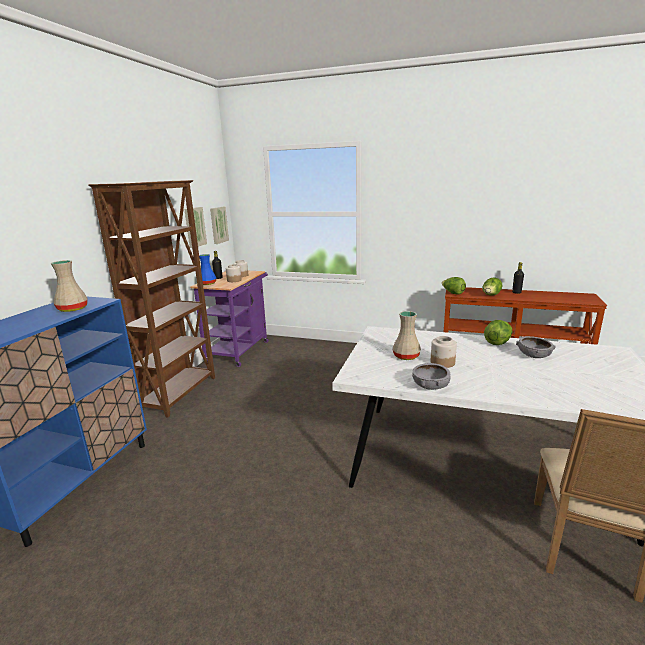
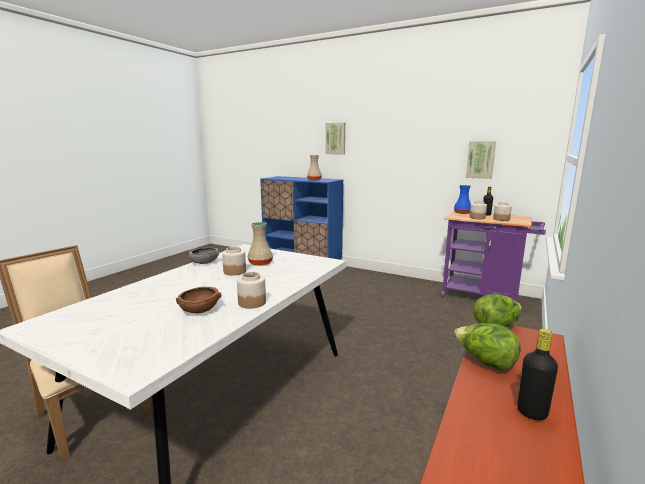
camera: 100 degrees right, 5 degrees down
(180, 393) = (391, 279): brown bookcase -> none
(218, 225) = (528, 164): picture -> picture (335, 138)
(497, 342) = (252, 302): lettuce -> jar
(533, 355) = (200, 310): grey bowl -> brown bowl

